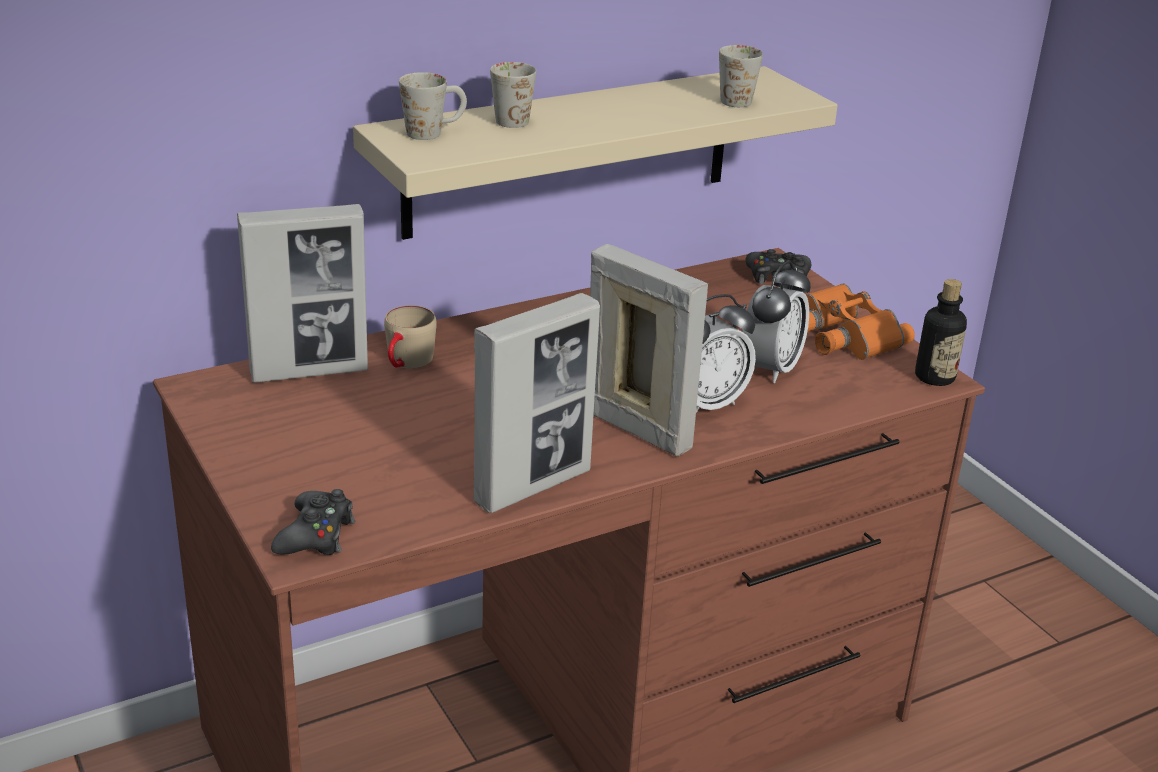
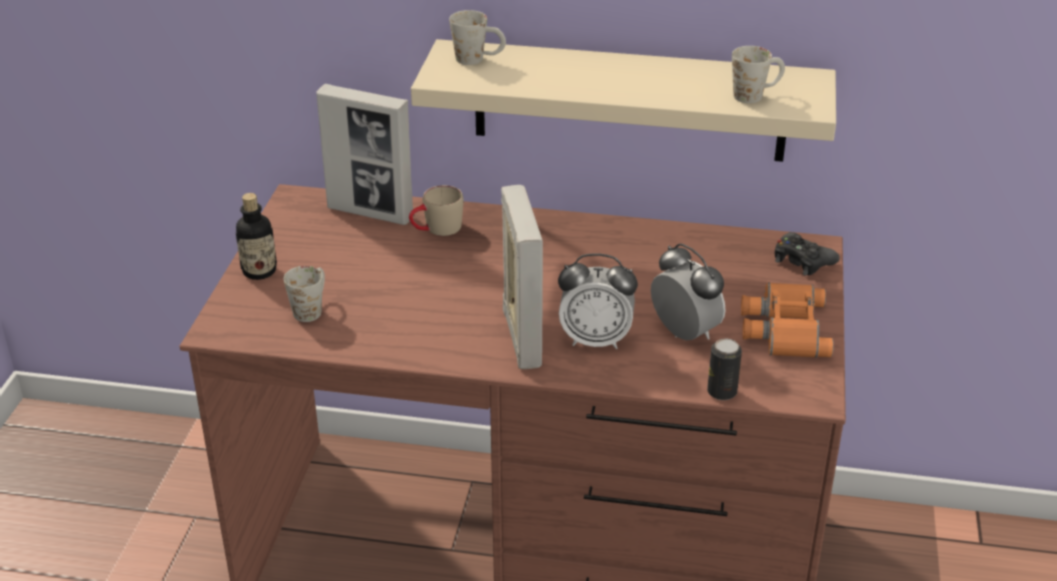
camera: 40 degrees right, 5 degrees up
(316, 535) = (240, 323): black game controller -> none
(508, 118) = (548, 62): white mug -> white mug (311, 308)
(533, 486) = (401, 348): picture frame -> none
(770, 369) = (684, 333): alarm clock -> alarm clock turned 105 degrees counterclockwise
(869, 404) = (721, 392): none -> can
(934, 377) = (811, 393): bottle -> bottle (259, 271)

